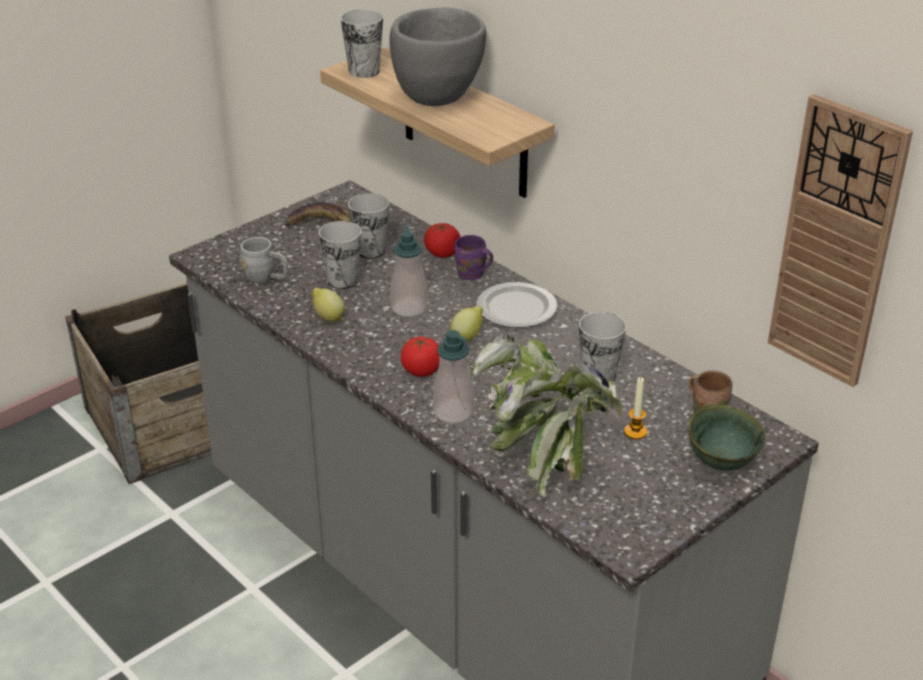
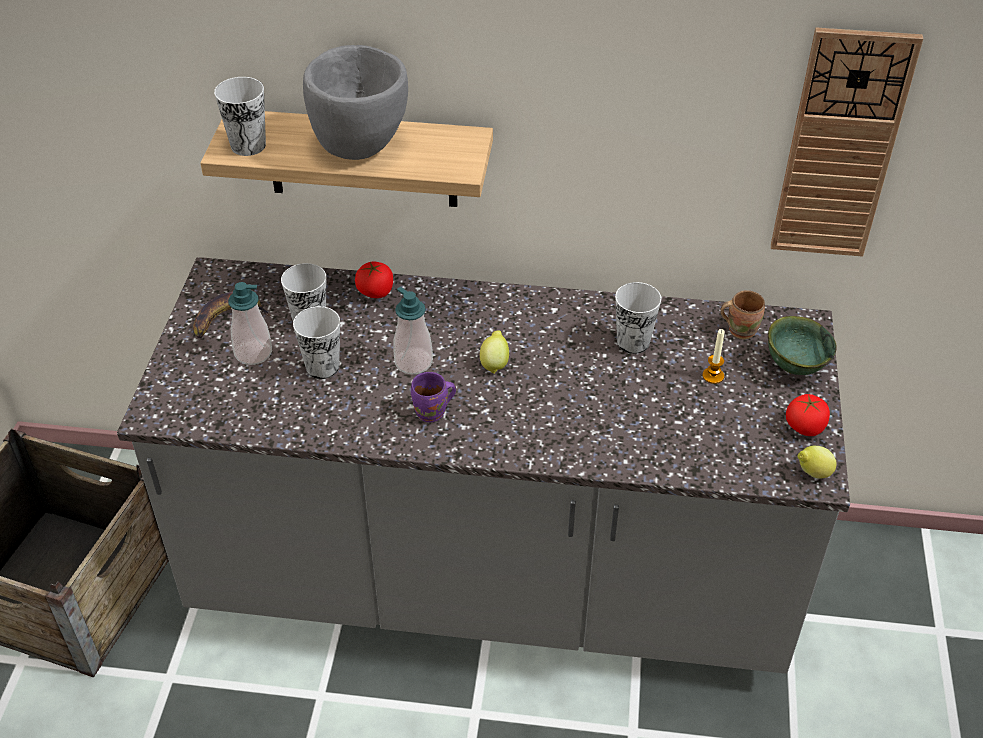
camera: 40 degrees left, 10 degrees up
(266, 278) = (248, 404): grey mug -> none
(328, 318) = (356, 412): lemon -> lemon (812, 473)
(422, 370) = (496, 416): tomato -> tomato (805, 427)
(453, 412) = (567, 440): soap dispenser -> soap dispenser (253, 353)
(471, 275) = (426, 301): purple mug -> purple mug (433, 413)
(517, 309) = (502, 314): plate -> none
(546, 455) = (677, 435): potted plant -> none

